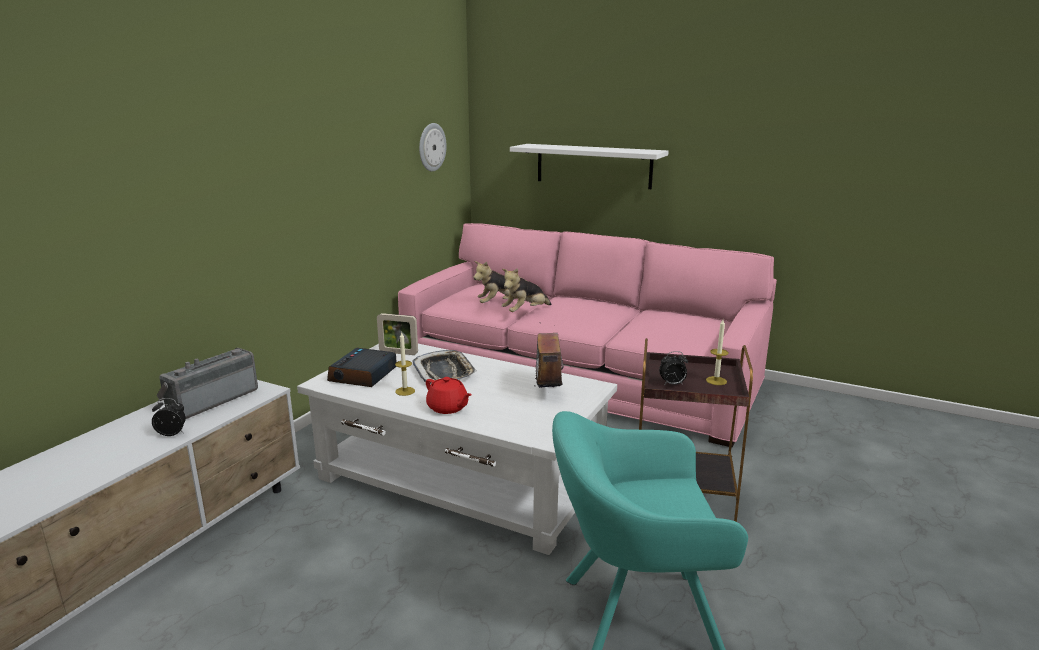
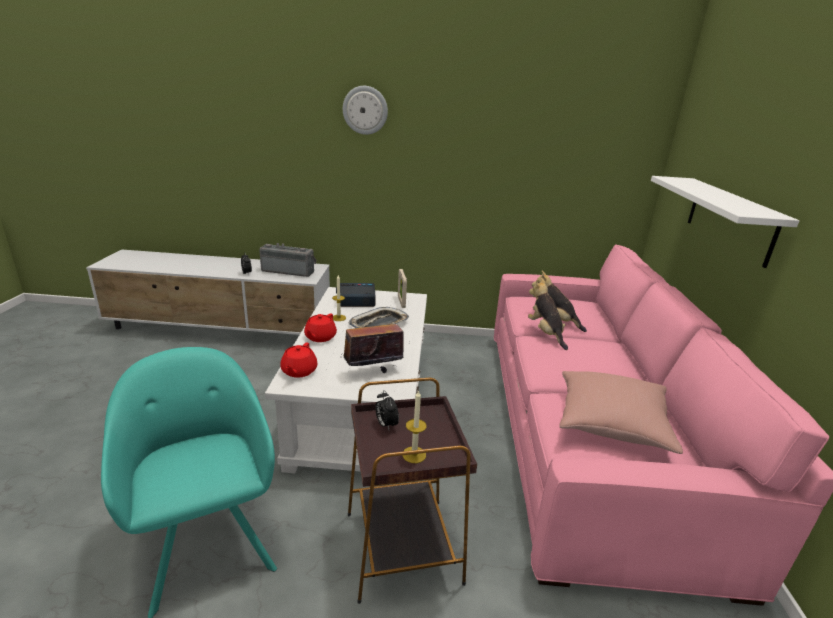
camera: 65 degrees right, 5 degrees up
(431, 147) = (592, 162): wall clock -> wall clock (365, 110)
(521, 428) = (298, 371): none -> red teapot
(525, 312) = (545, 333): plush toy -> plush toy turned 45 degrees clockwise
(670, 326) = (611, 422): none -> pink pillow

